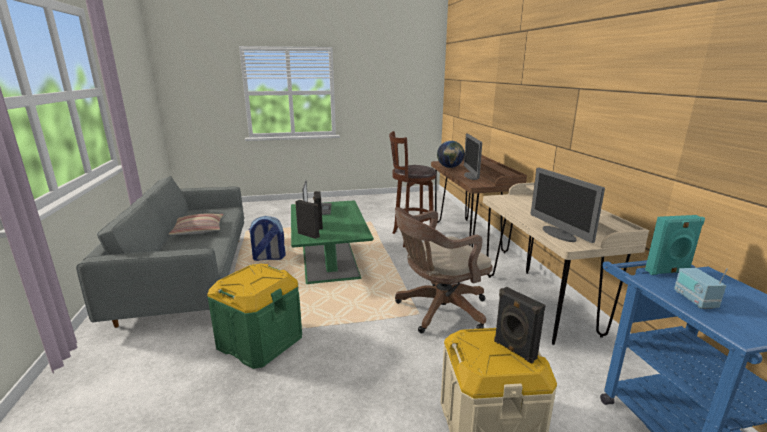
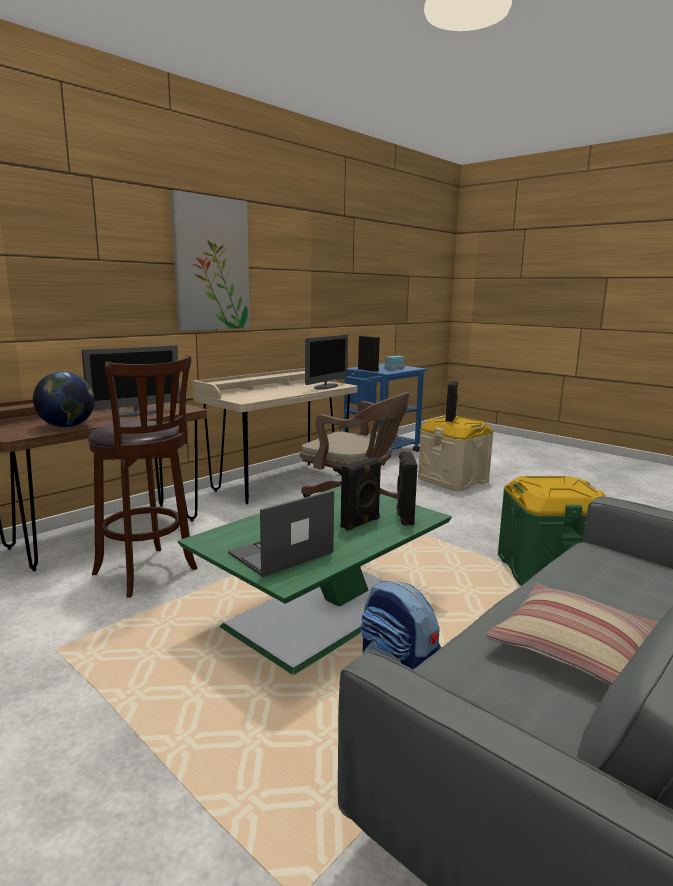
camera: 125 degrees left, 5 degrees down
(574, 87) = (211, 264): none -> picture
(668, 272) = (368, 370): turquoise speaker -> black speaker

